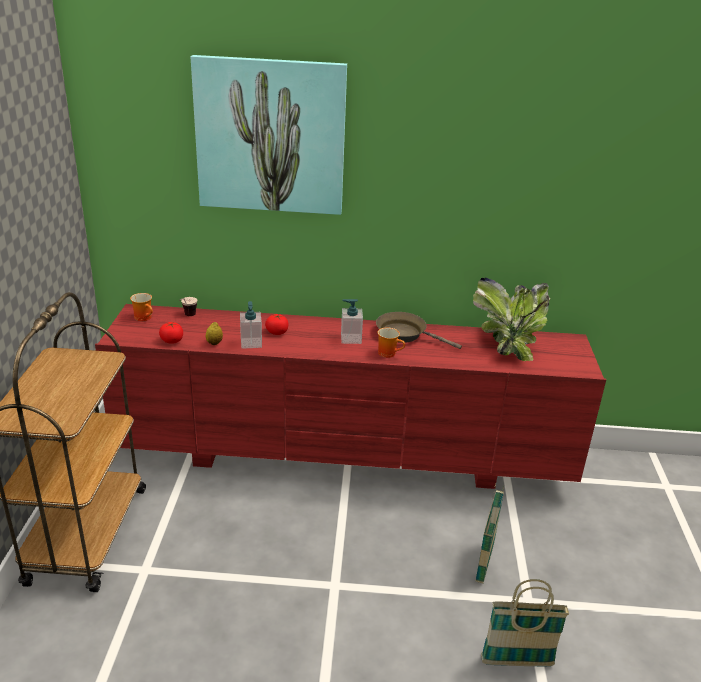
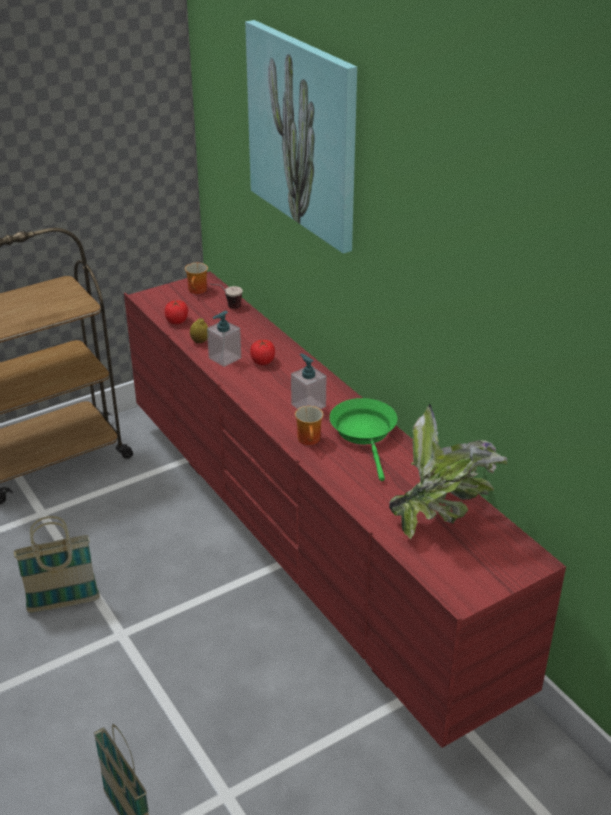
camera: 55 degrees right, 5 degrees up
(405, 334) = (365, 433): brown frying pan -> green frying pan
(484, 562) = (253, 732): basket -> basket (63, 604)

